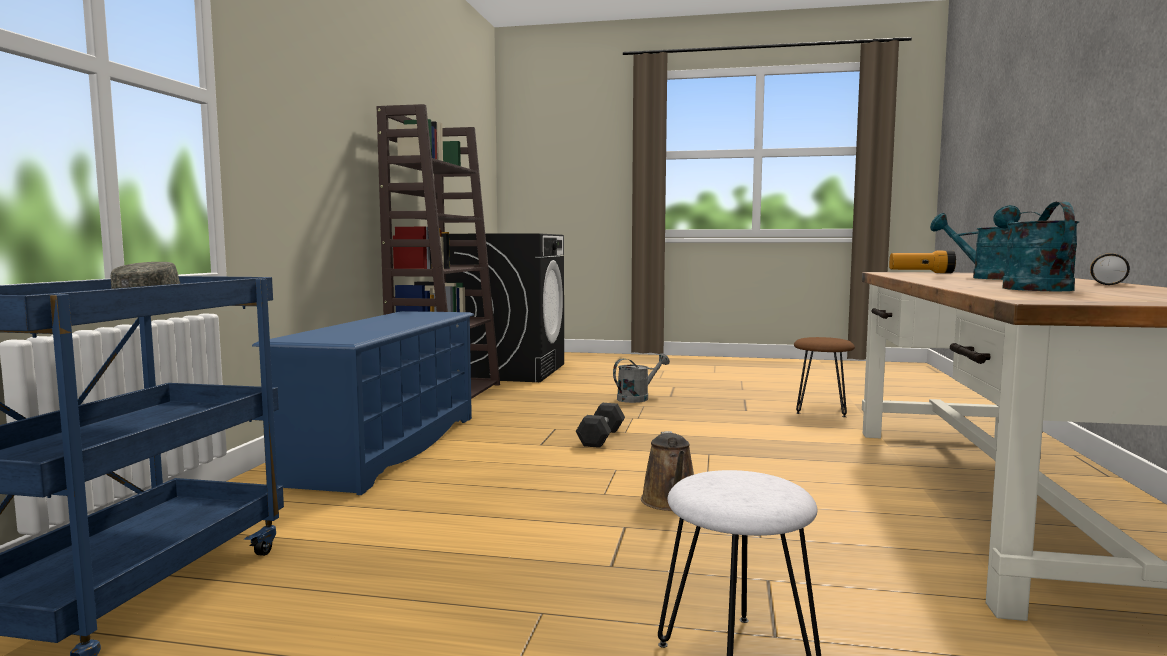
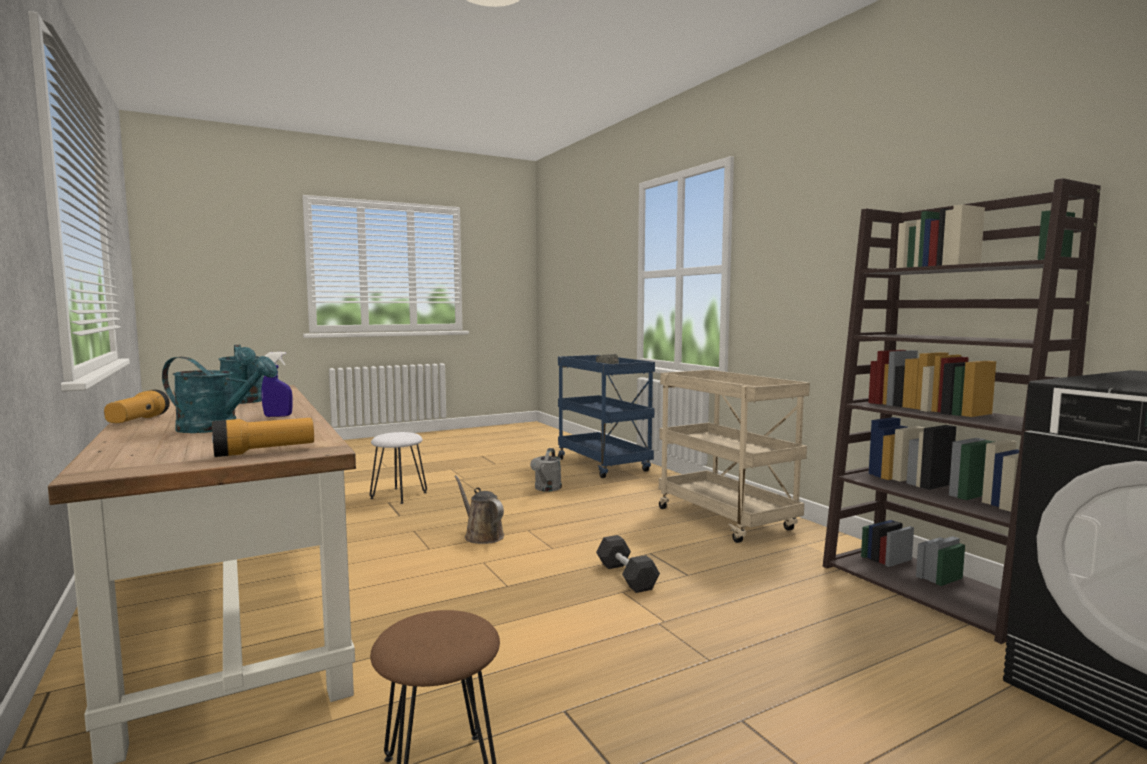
camera: 140 degrees right, 0 degrees up
(386, 447) = (727, 520): blue shoe rack -> beige cart
(637, 398) = (763, 684): grey watering can -> grey watering can (546, 489)
(945, 279) = (278, 416): none -> blue spray bottle

